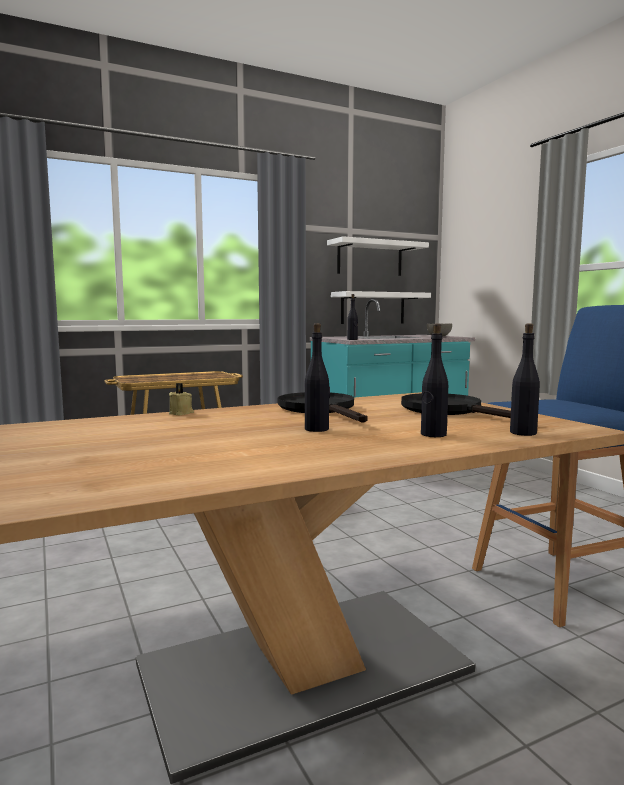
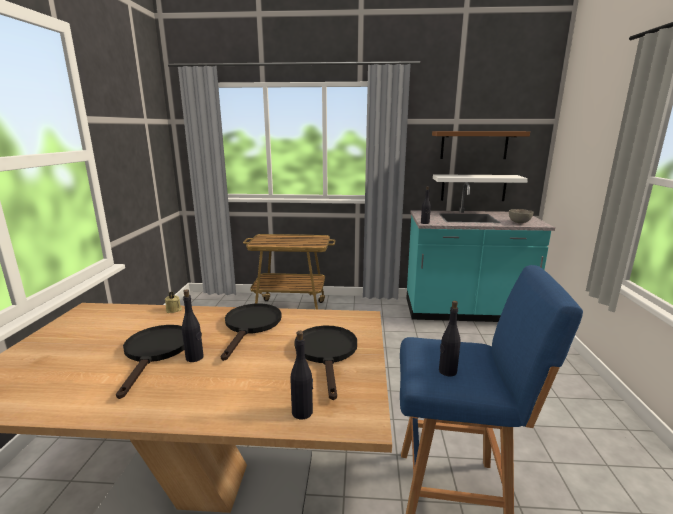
camera: 30 degrees right, 10 degrees up
(254, 433) = (156, 352): none -> black frying pan
(369, 258) = (474, 145): white shelf -> brown shelf
(433, 434) = (240, 391): black bottle -> black bottle (447, 371)

